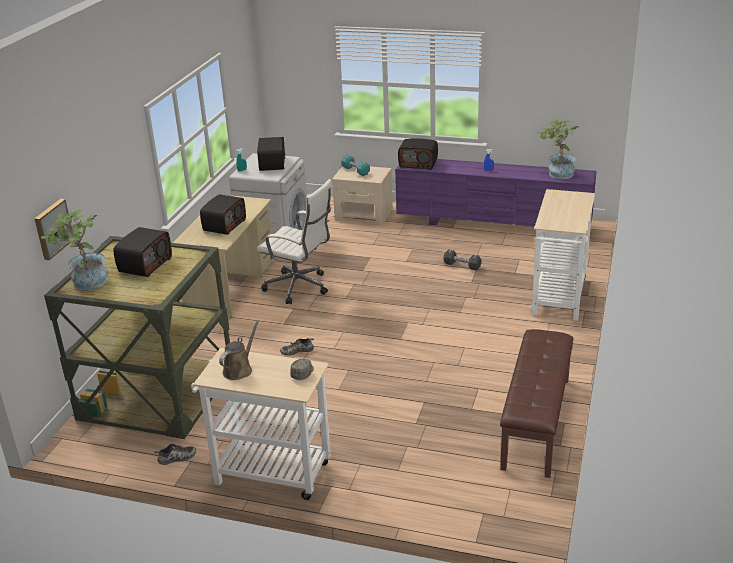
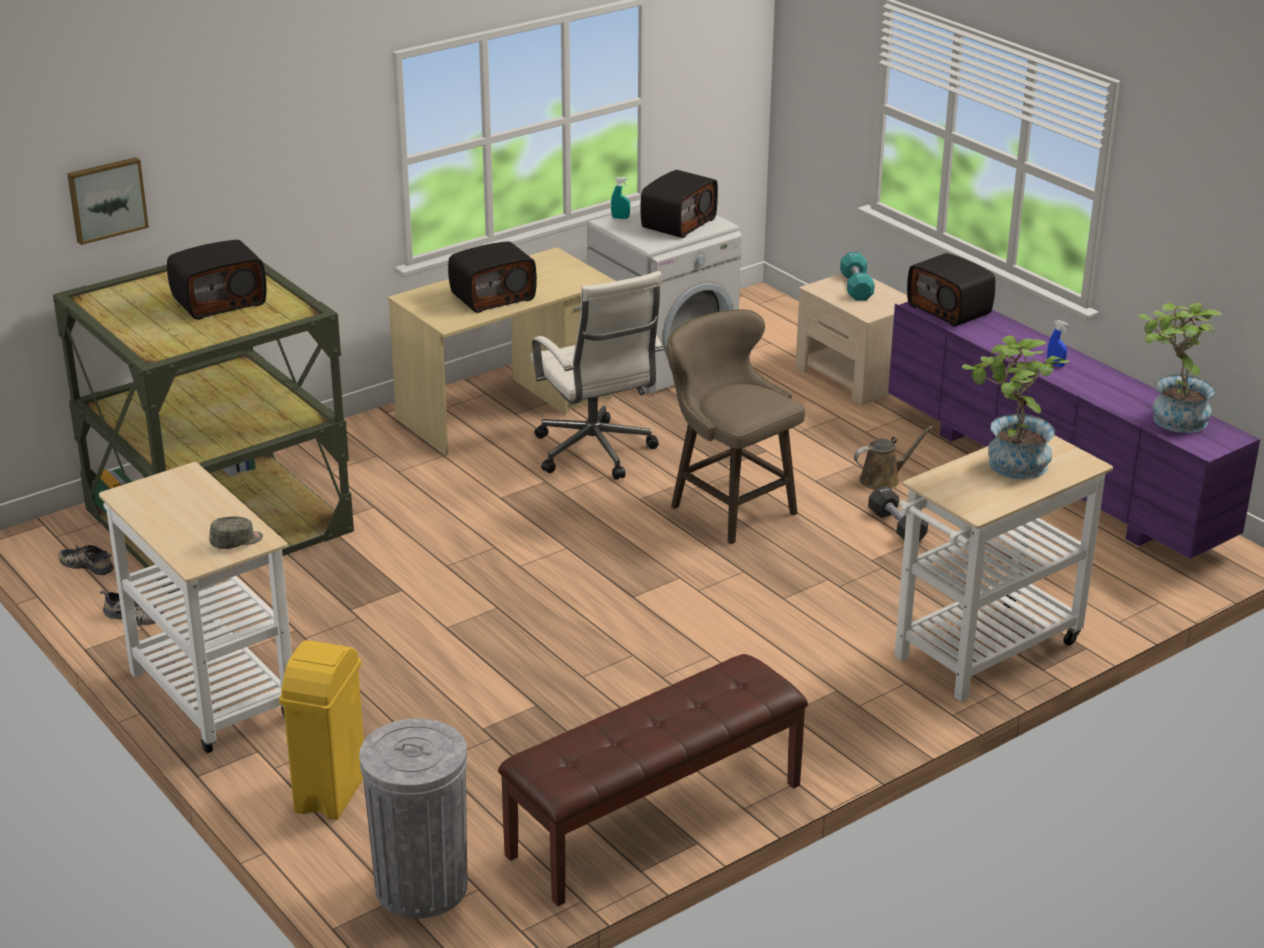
camera: 35 degrees right, 0 degrees up
(86, 283) = (120, 298): potted plant -> potted plant (1009, 465)
(239, 369) = (173, 500): brown watering can -> brown watering can (883, 479)
(297, 350) = (467, 545): shoe -> shoe (88, 565)
(387, 286) = (729, 508): none -> beige stool
(390, 486) = (329, 794): none -> yellow trash can
(486, 502) = (421, 886): none -> grey trash can

